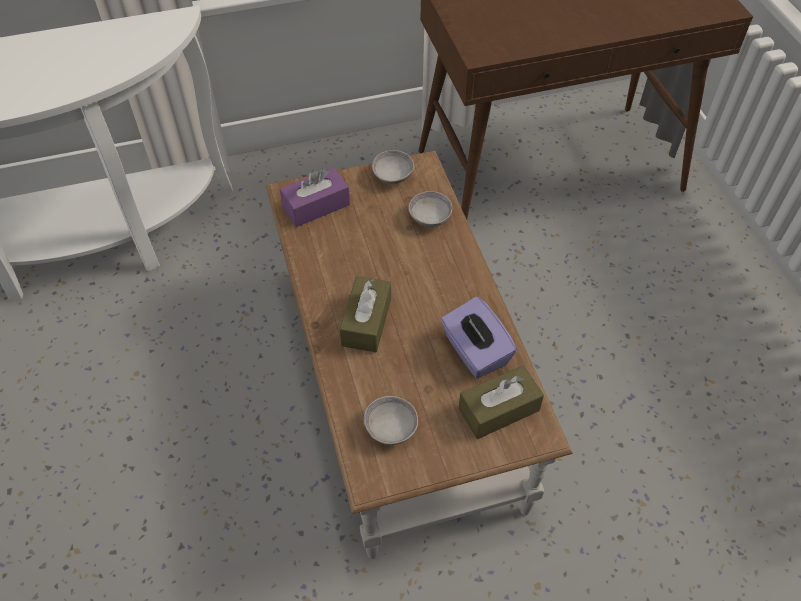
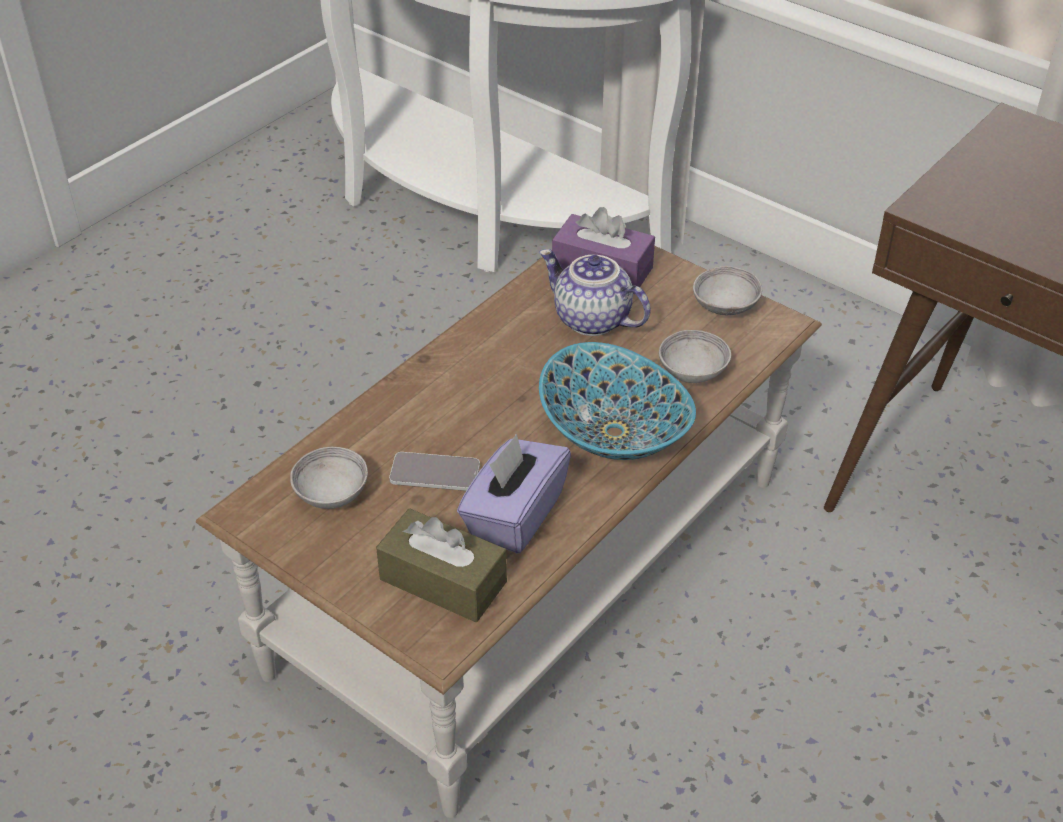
camera: 55 degrees right, 10 degrees down
(352, 234) = (590, 320): none -> teapot
(366, 322) = (468, 397): brown tissue box -> none
(414, 370) = (435, 473): none -> phone
(448, 276) = (613, 434): none -> bowl

